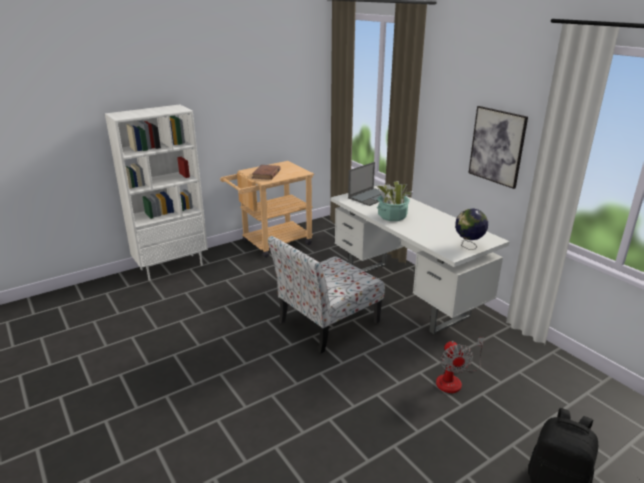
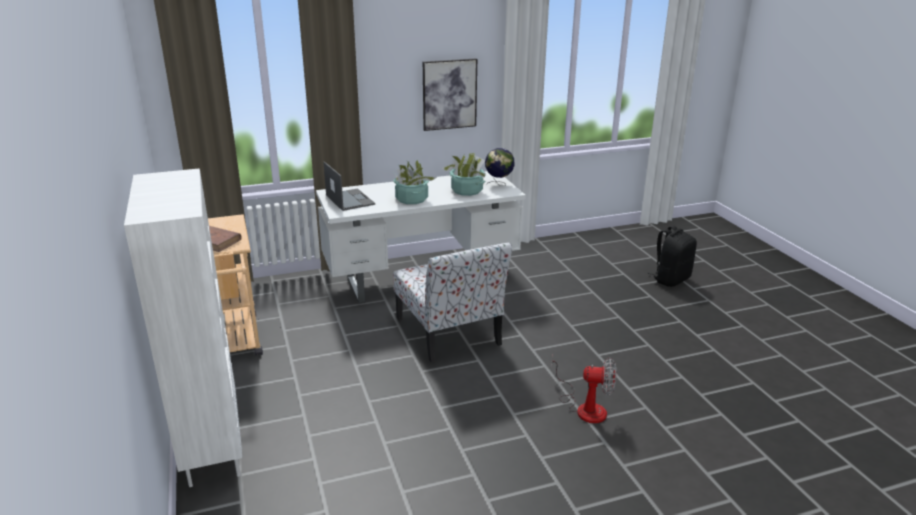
camera: 75 degrees left, 0 degrees up
(435, 234) = (467, 190): none -> potted plant
(454, 379) = (561, 287): fan -> fan (584, 407)

